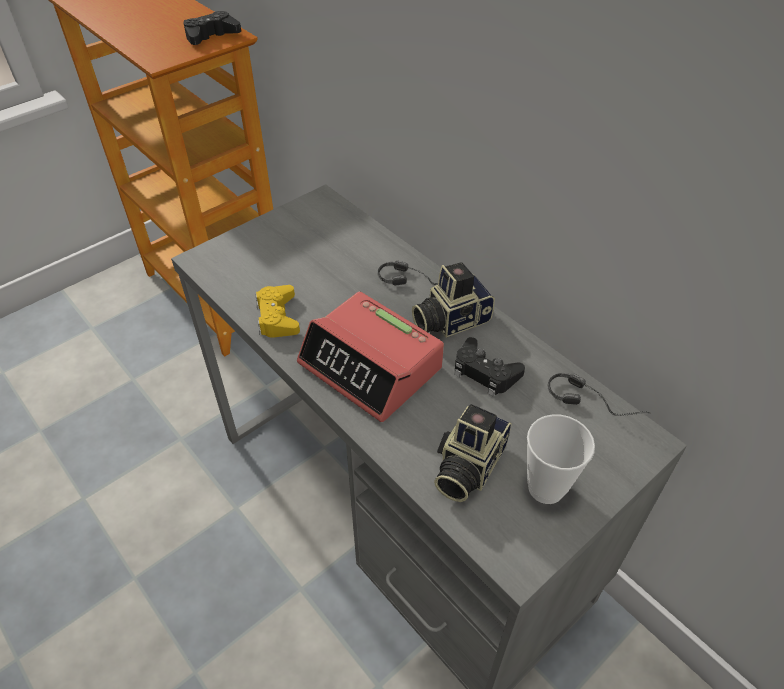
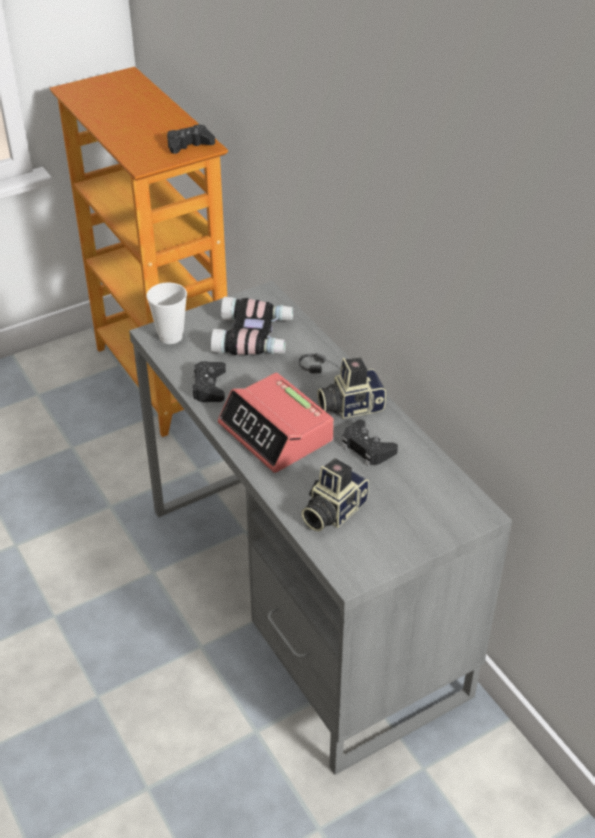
camera: 10 degrees right, 5 degrees down
(277, 317) = (209, 387): yellow game controller -> black game controller
(319, 249) = (255, 336): none -> binoculars
(546, 488) = (388, 533): cup -> cup (170, 337)
(595, 401) = (450, 480): headphones -> none

